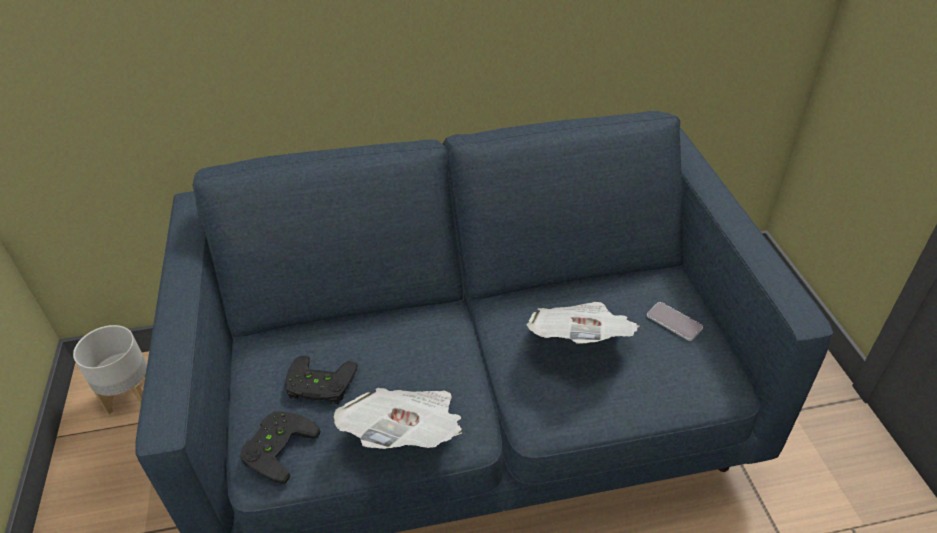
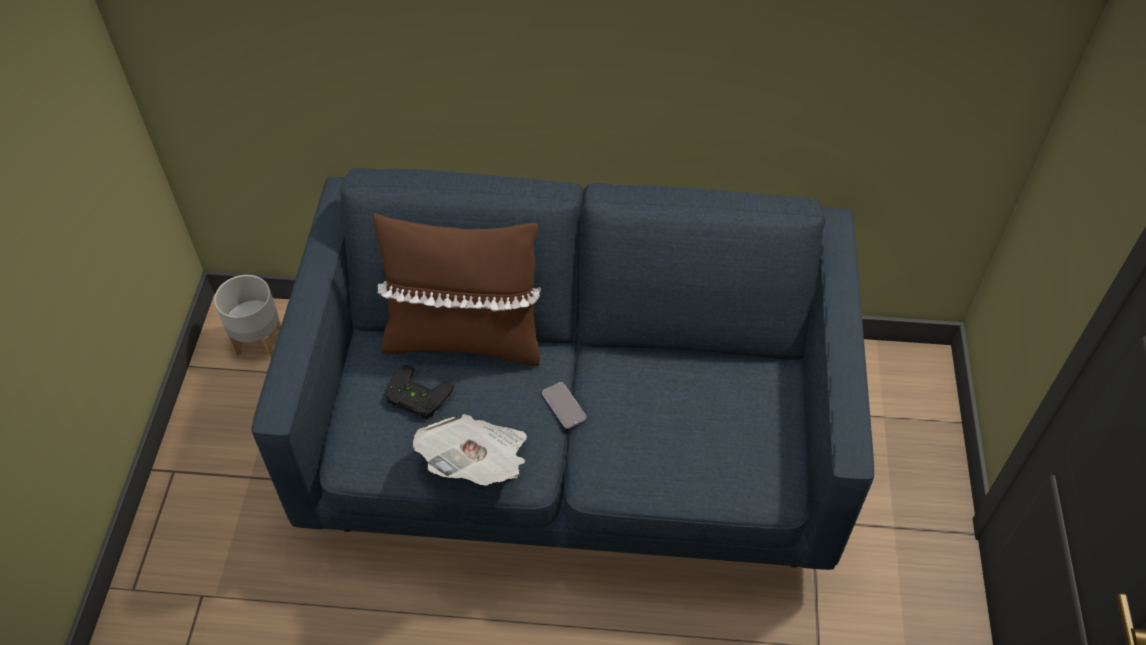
camera: 15 degrees right, 10 degrees up
(276, 447) = (366, 444): black game controller -> none
(353, 319) = (464, 339): none -> brown pillow
(580, 341) = (664, 415): newspaper -> none
(674, 322) = (762, 419): phone -> phone (564, 406)

